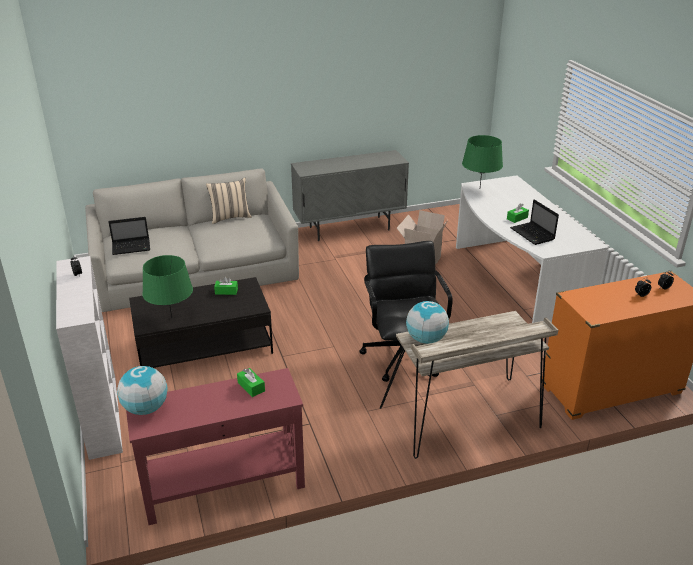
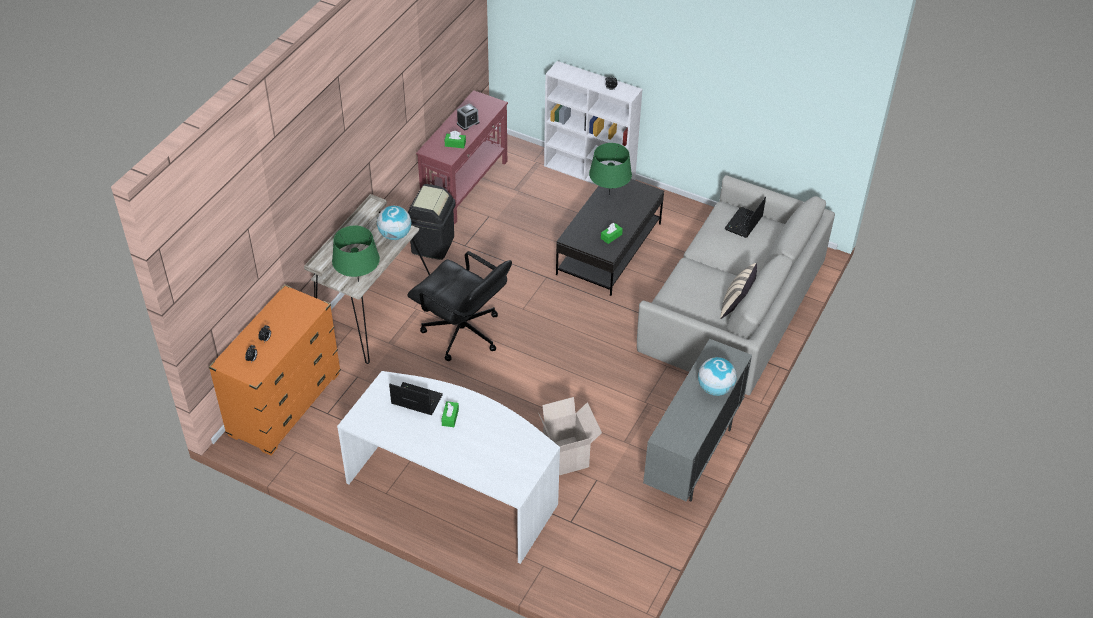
camera: 135 degrees right, 15 degrees up
(145, 409) = (490, 104): globe -> globe (715, 388)
(202, 402) = (468, 123): none -> alarm clock
(337, 444) = (432, 244): none -> black trash can
(479, 189) = (531, 447): green table lamp -> green table lamp (358, 281)

